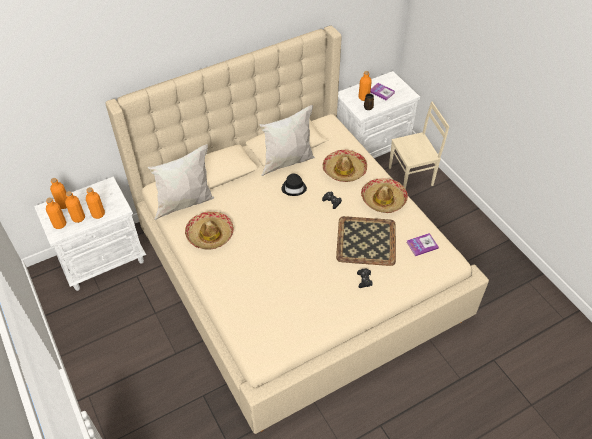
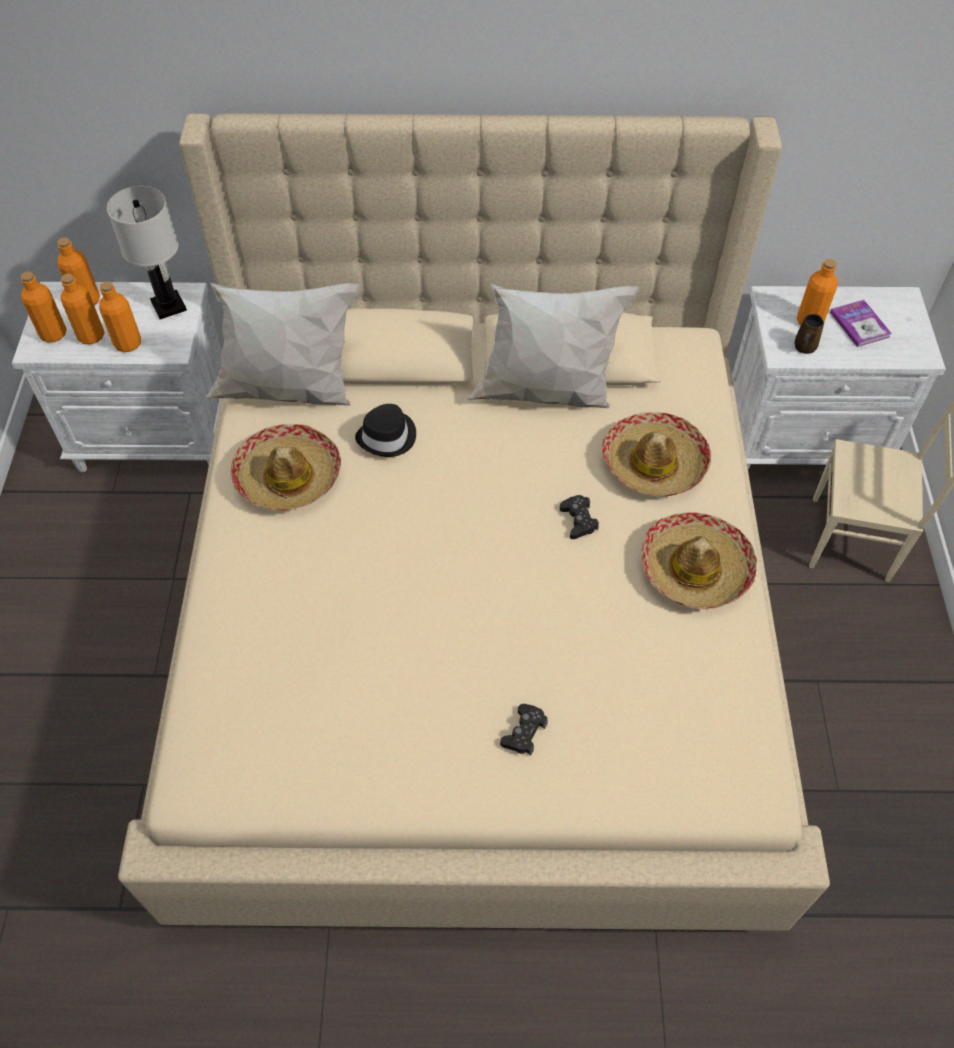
camera: 30 degrees right, 5 degrees up
(104, 192) = (168, 306): none -> white table lamp
(294, 188) = (520, 455): black hat -> black hat (388, 437)
(365, 240) = (590, 643): tray -> none
(422, 245) = (711, 718): book -> none

